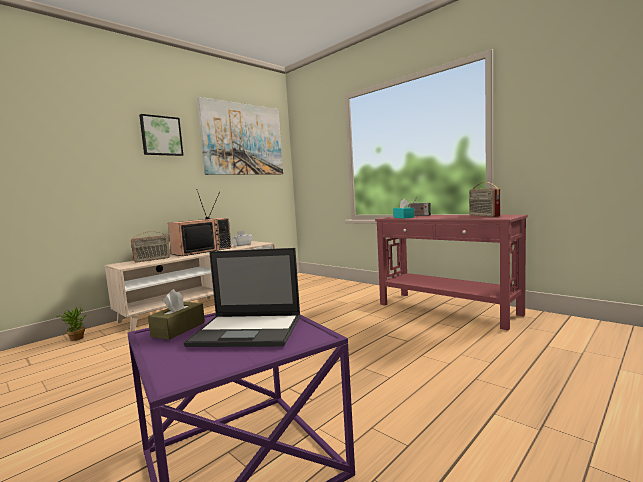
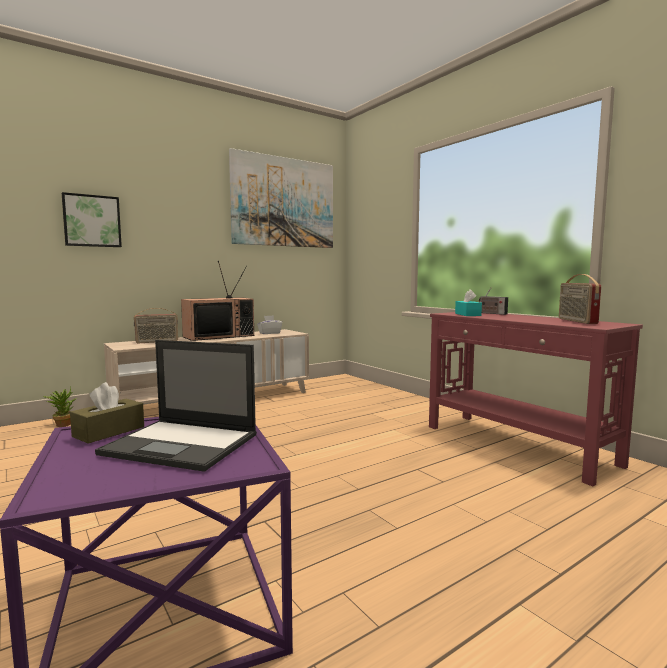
camera: 10 degrees right, 0 degrees up
(161, 136) = (181, 194): picture -> picture (92, 221)

